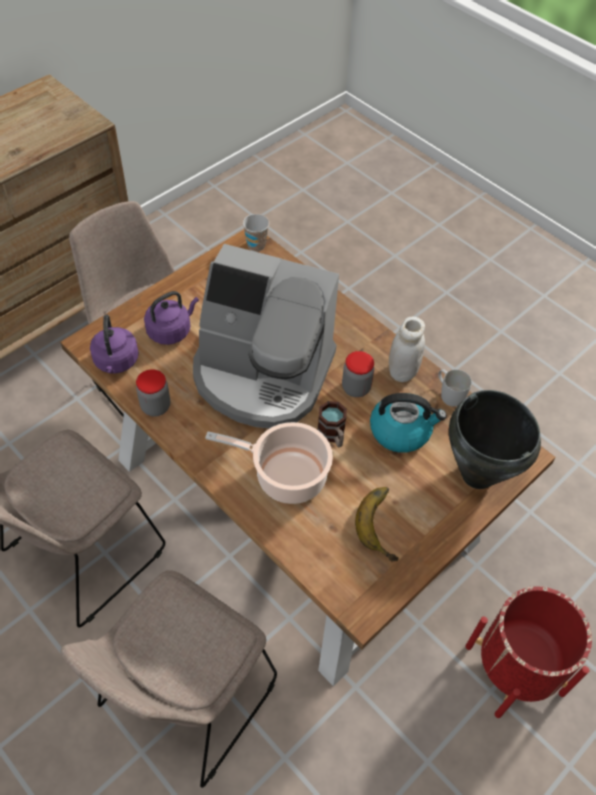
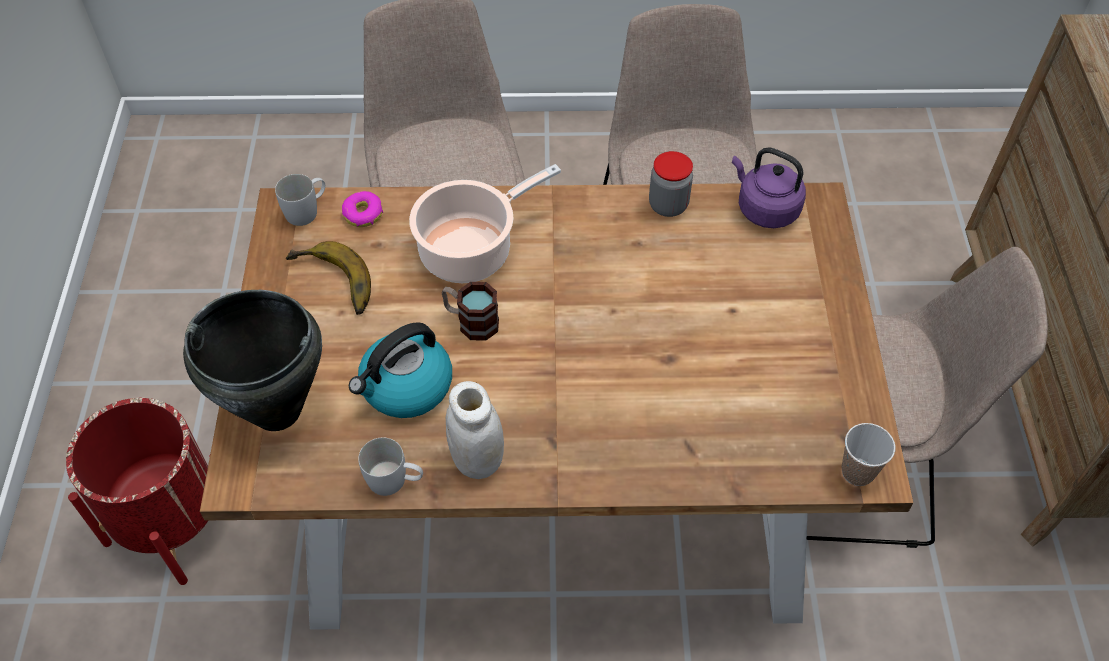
camera: 135 degrees right, 0 degrees up
(171, 330) = (770, 281): purple kettle -> none
(262, 374) = (619, 319): coffee machine -> none
(319, 557) = (363, 214): none -> donut
(350, 593) = (307, 210): none -> white mug
(356, 388) = (506, 392): jar -> none

